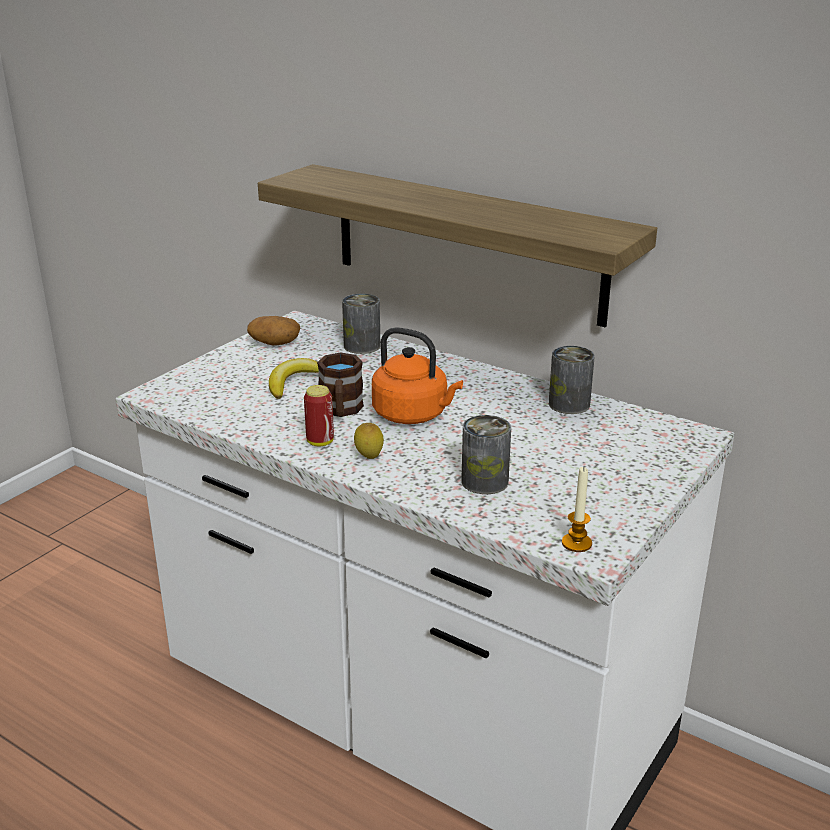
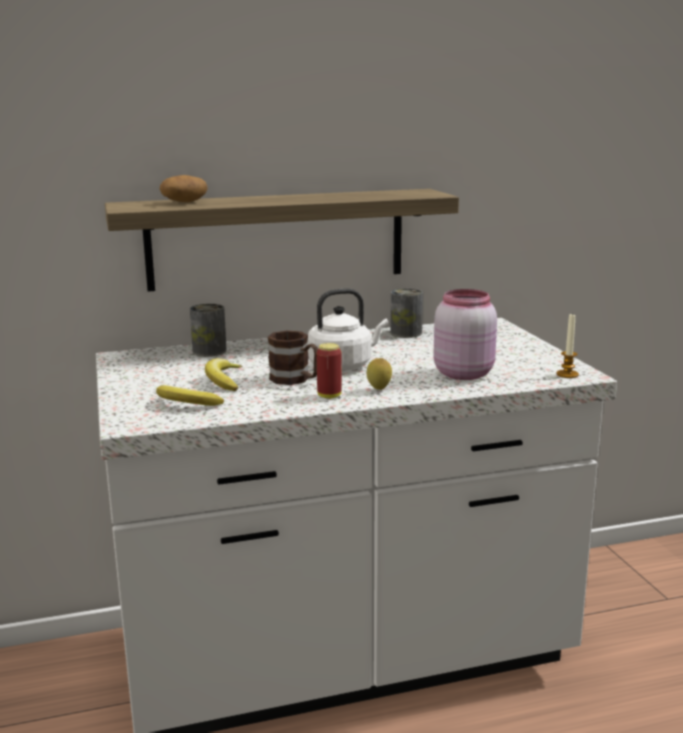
camera: 50 degrees left, 10 degrees down
(221, 394) = (186, 404): none -> banana
(274, 343) = (139, 370): potato -> potato (184, 202)
(413, 415) = (343, 365): orange kettle -> white kettle
(484, 481) = (463, 373): can -> pink jar

